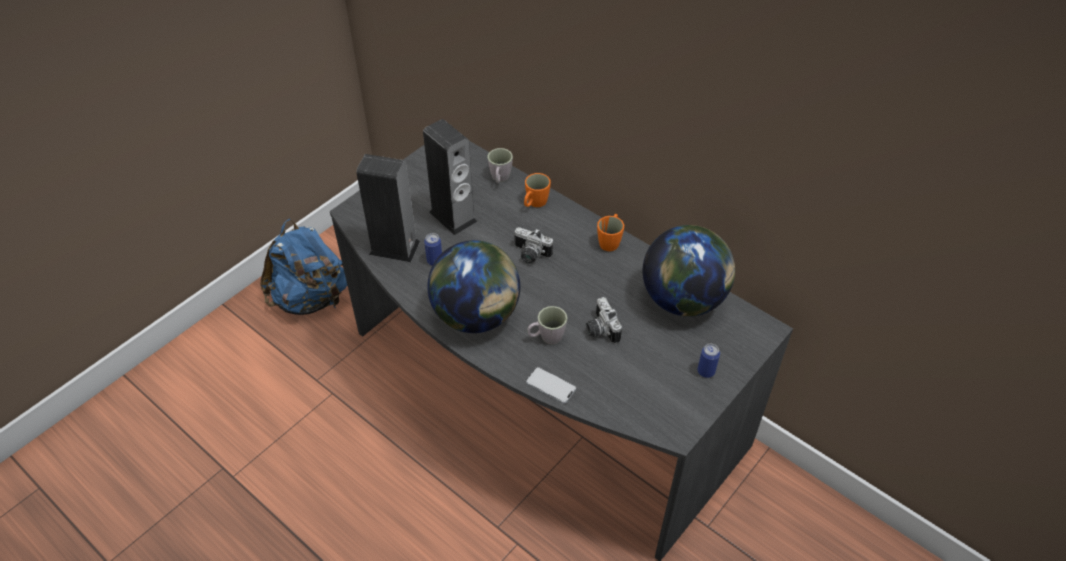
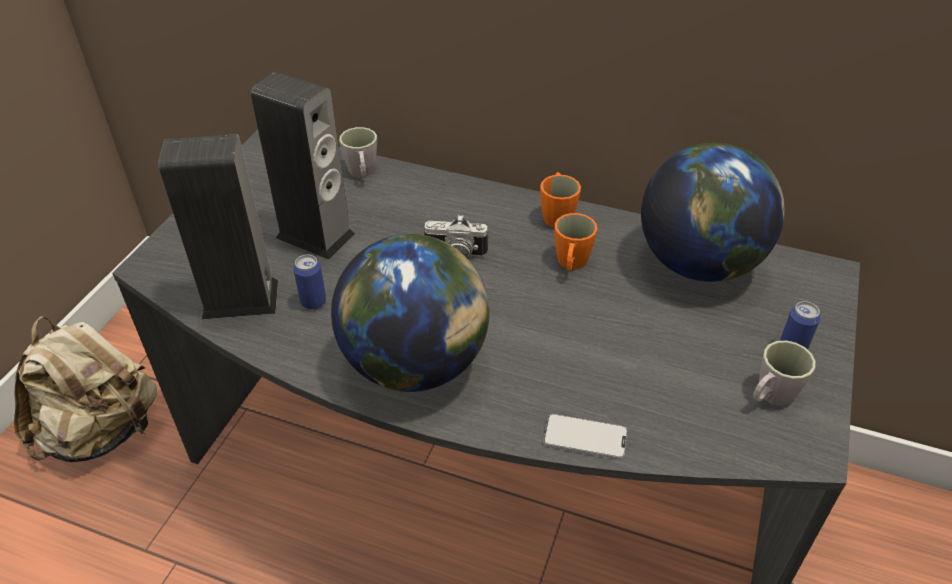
camera: 20 degrees left, 5 degrees down
(311, 298) = (102, 432): blue backpack -> beige backpack
(534, 203) = (427, 193): orange mug -> orange mug (571, 264)
(546, 337) = (539, 366): grey mug -> grey mug (770, 396)
(600, 329) = (610, 333): camera -> none

